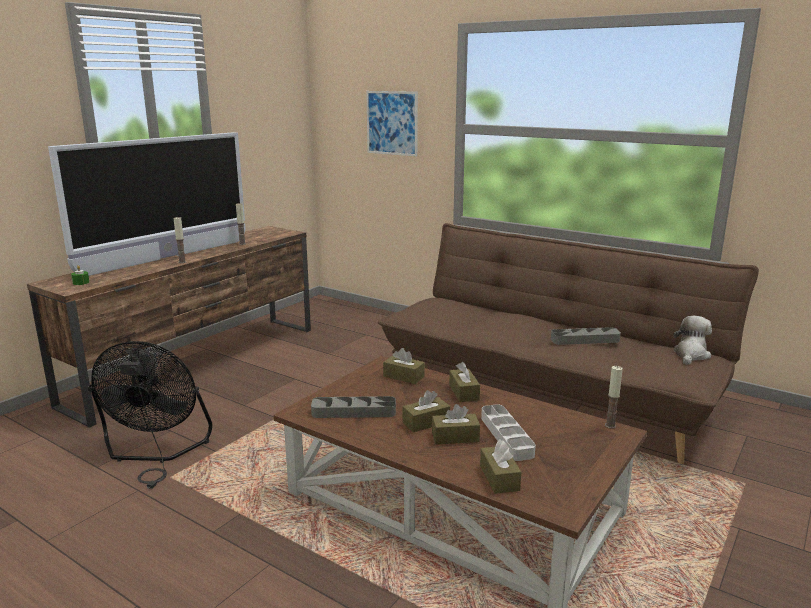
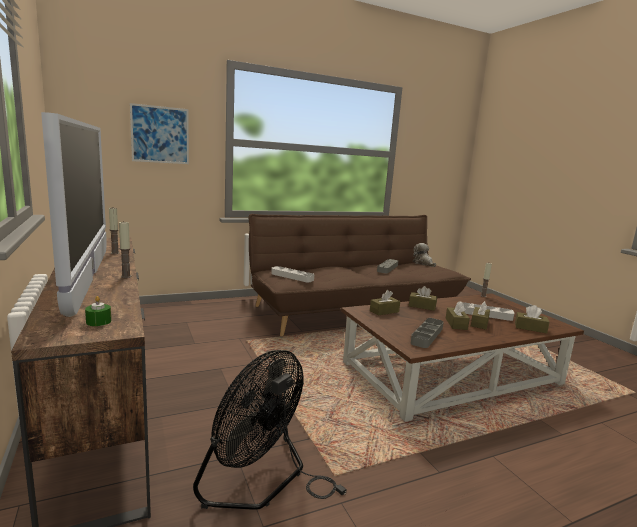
camera: 60 degrees left, 5 degrees down
(428, 311) = (292, 277): none -> grey tray

